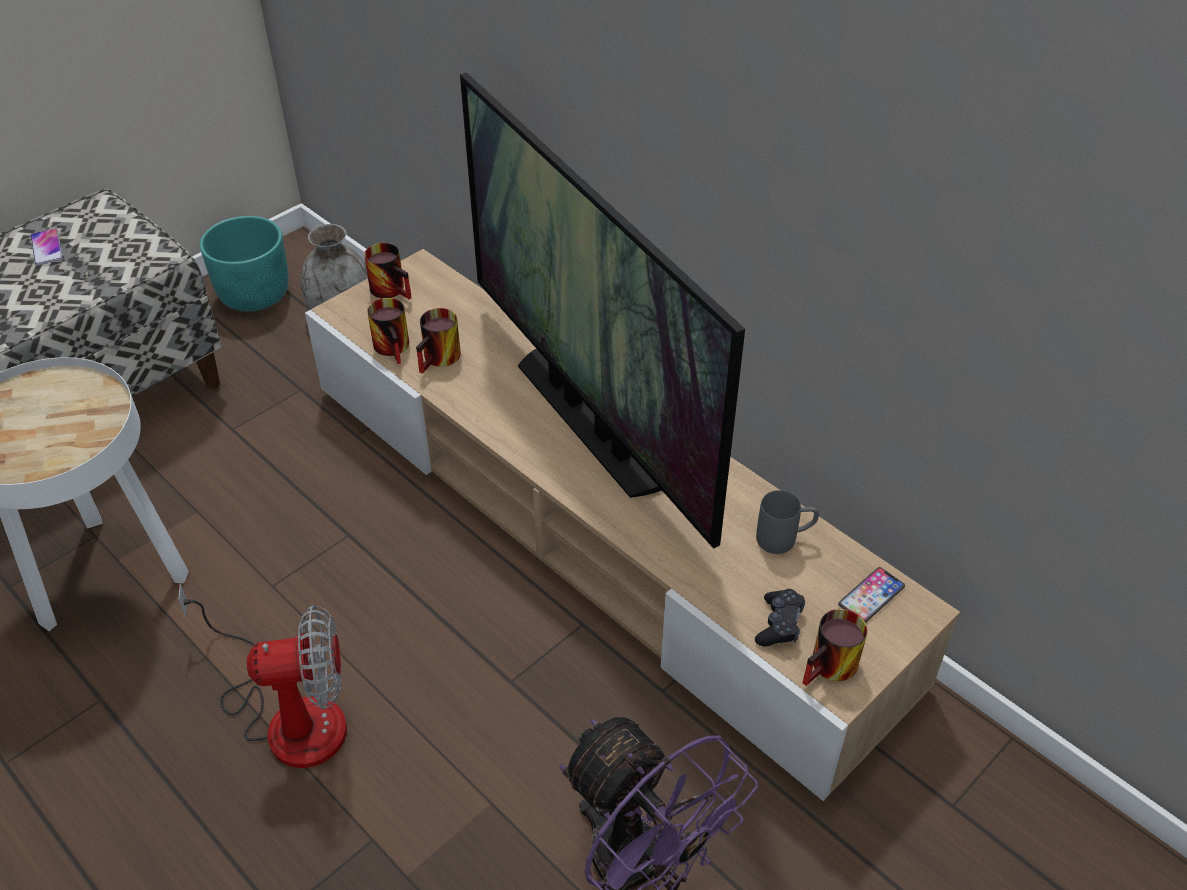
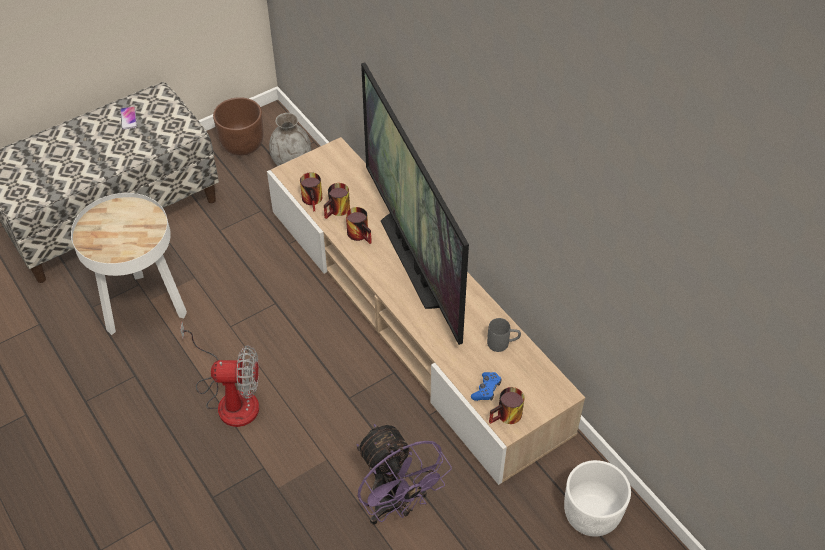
camera: 10 degrees right, 5 degrees up
(254, 294) = (242, 144): turquoise planter -> brown planter
(393, 288) = (319, 162): mug -> mug (361, 234)
(779, 624) = (486, 390): black game controller -> blue game controller
(871, 596) = (540, 382): phone -> none
(1004, 830) = (591, 514): none -> white planter

